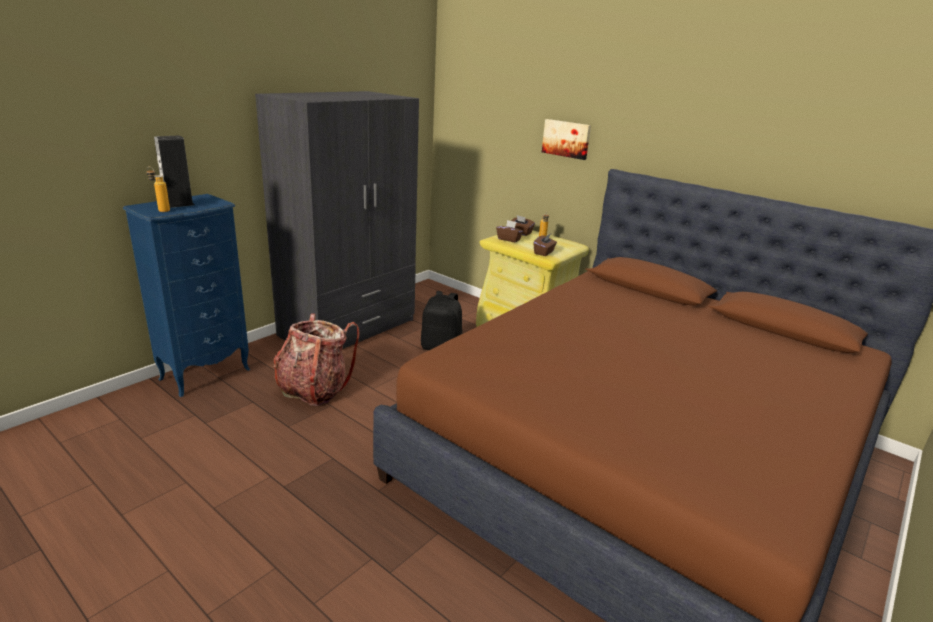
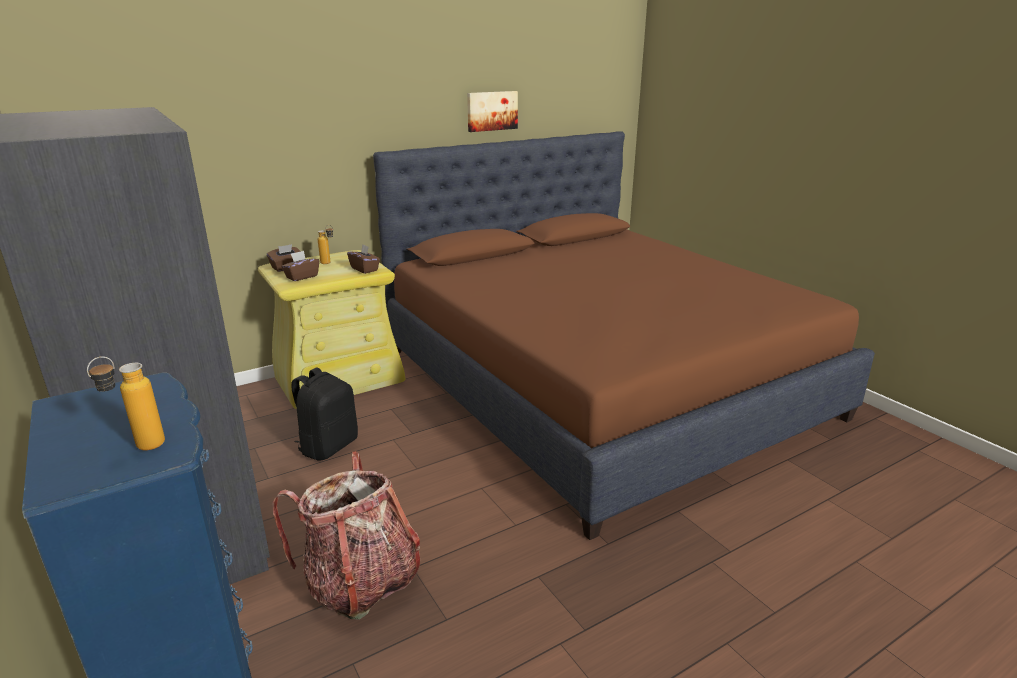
camera: 70 degrees left, 0 degrees up
(178, 204) = (106, 429): speaker -> none
(566, 139) = (297, 132): picture -> picture (491, 111)

